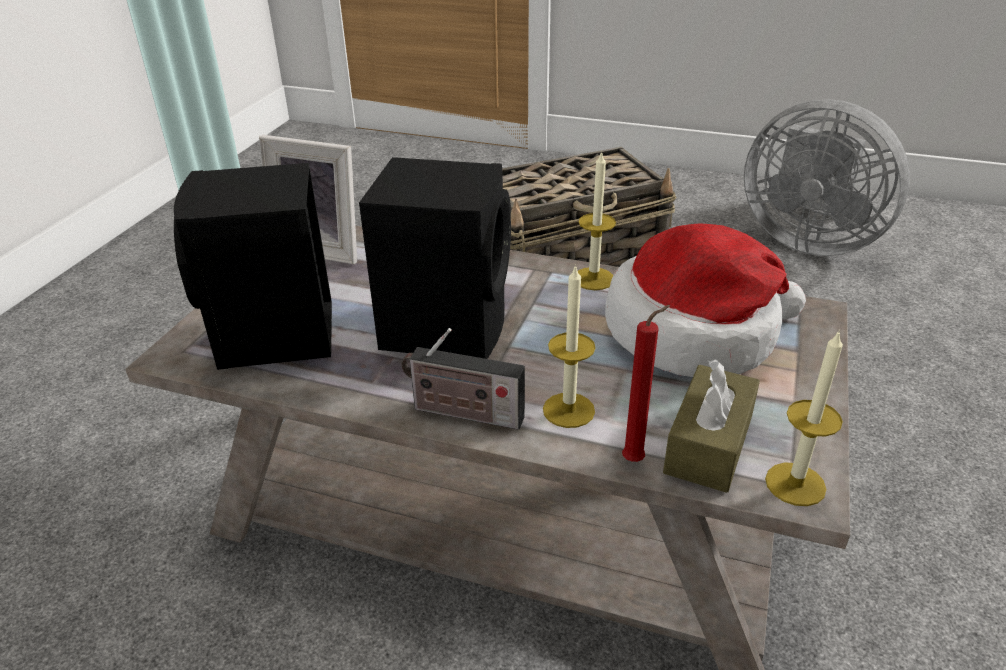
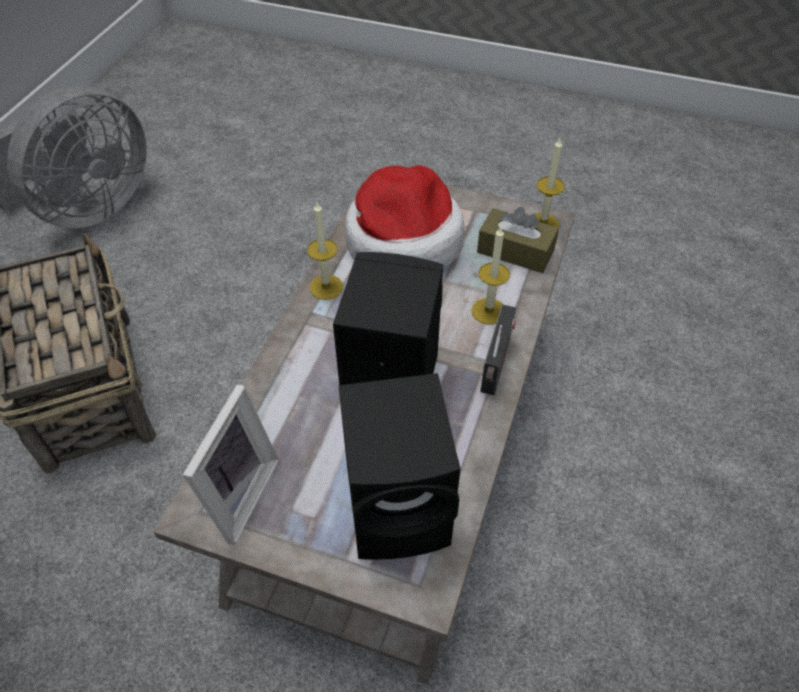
camera: 90 degrees left, 15 degrees up
(636, 460) = (532, 283): red candle -> none

